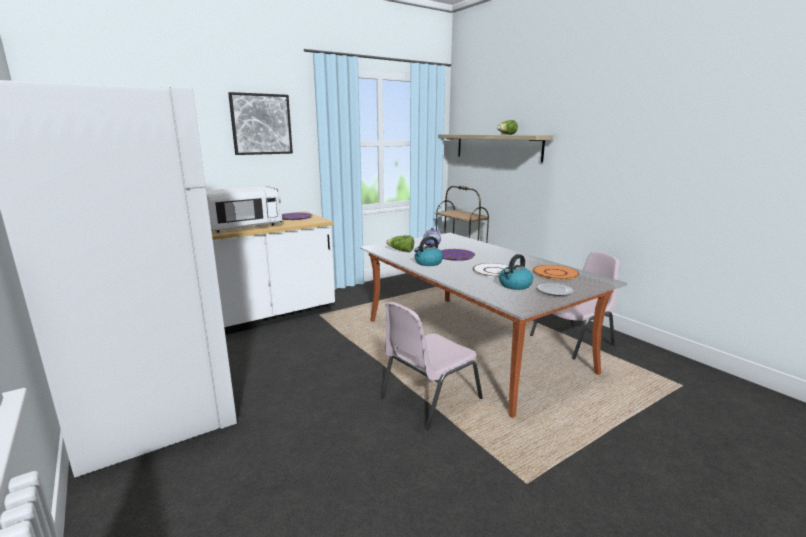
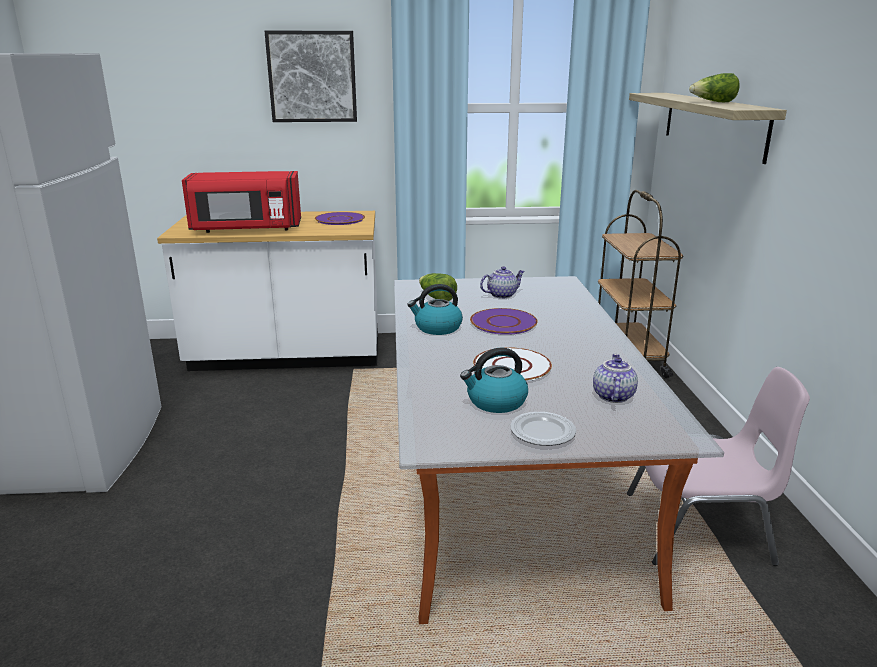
camera: 30 degrees right, 5 degrees up
(242, 227) = (246, 229): white microwave -> red microwave
(428, 398) = (344, 543): pink chair -> none
(555, 273) = (612, 396): orange plate -> teapot

